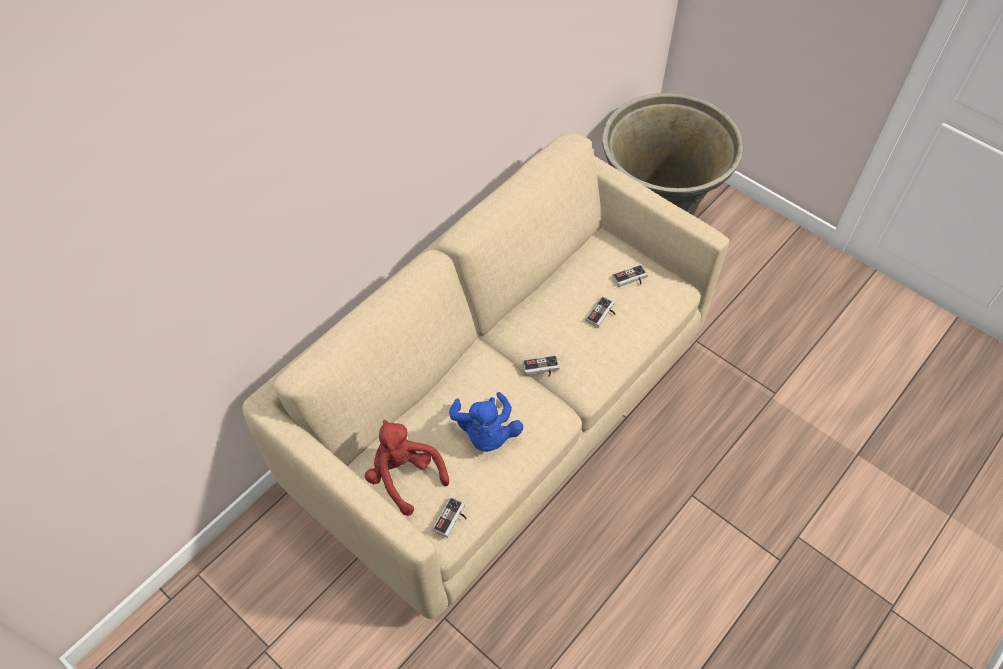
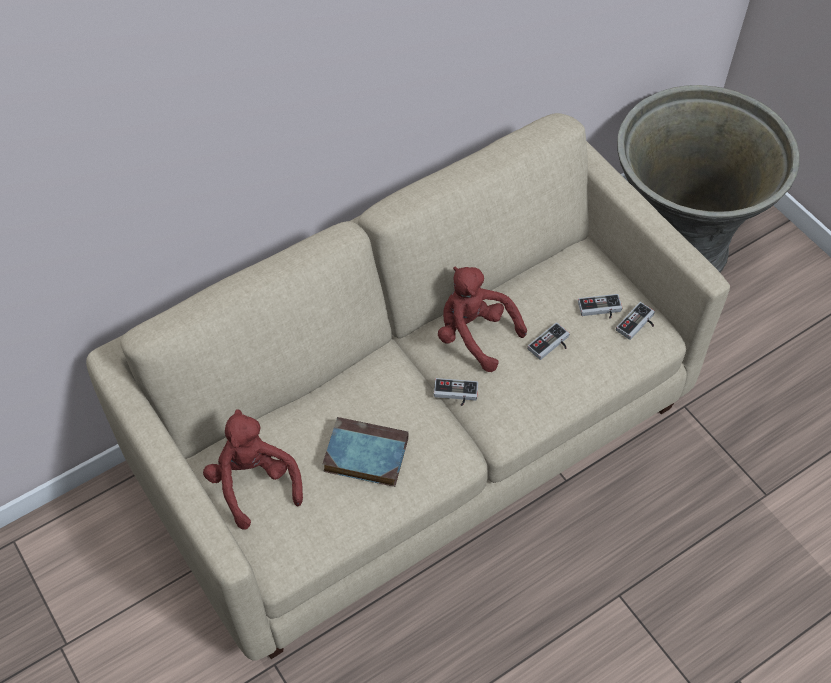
camera: 15 degrees right, 0 degrees up
(452, 520) = (293, 547): game controller -> game controller (638, 325)
(486, 433) = (364, 455): blue plush toy -> book
(541, 319) = (474, 335): none -> red plush toy

